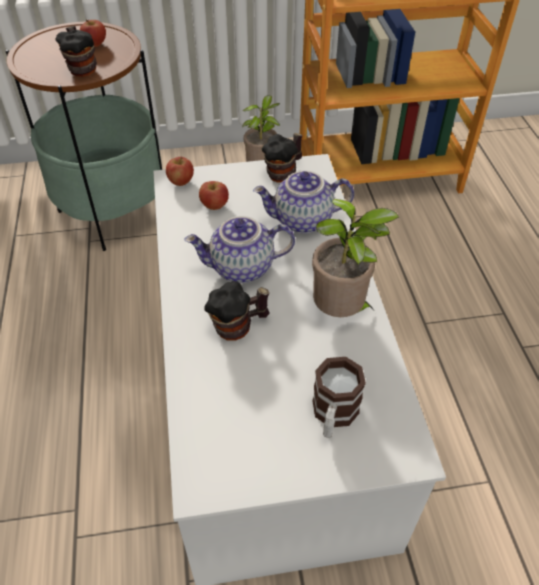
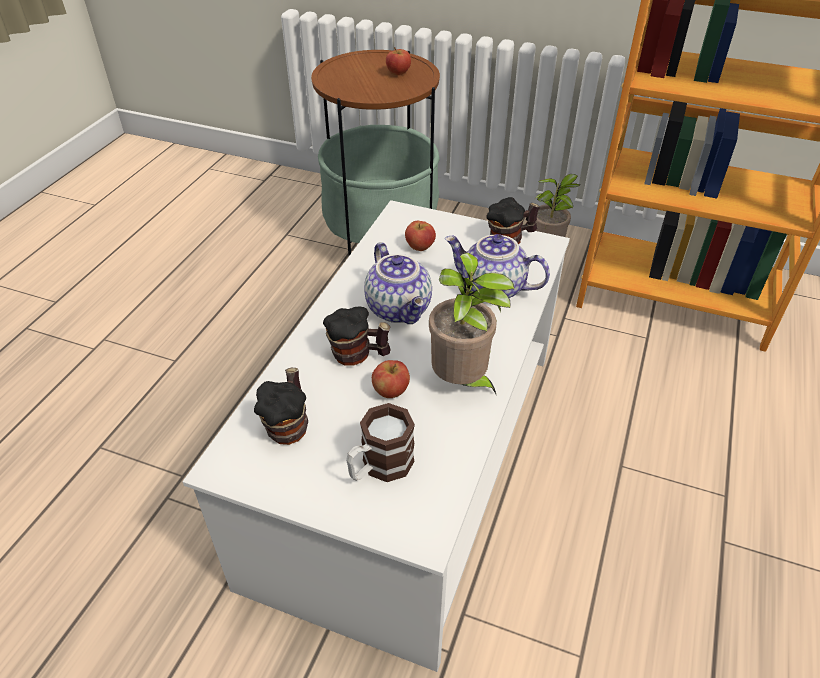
camera: 30 degrees right, 5 degrees down
(82, 68) = (370, 89): mug -> mug (289, 425)
(180, 181) = (406, 217): apple -> apple (390, 391)
(241, 269) = (400, 309): teapot -> teapot turned 135 degrees counterclockwise

